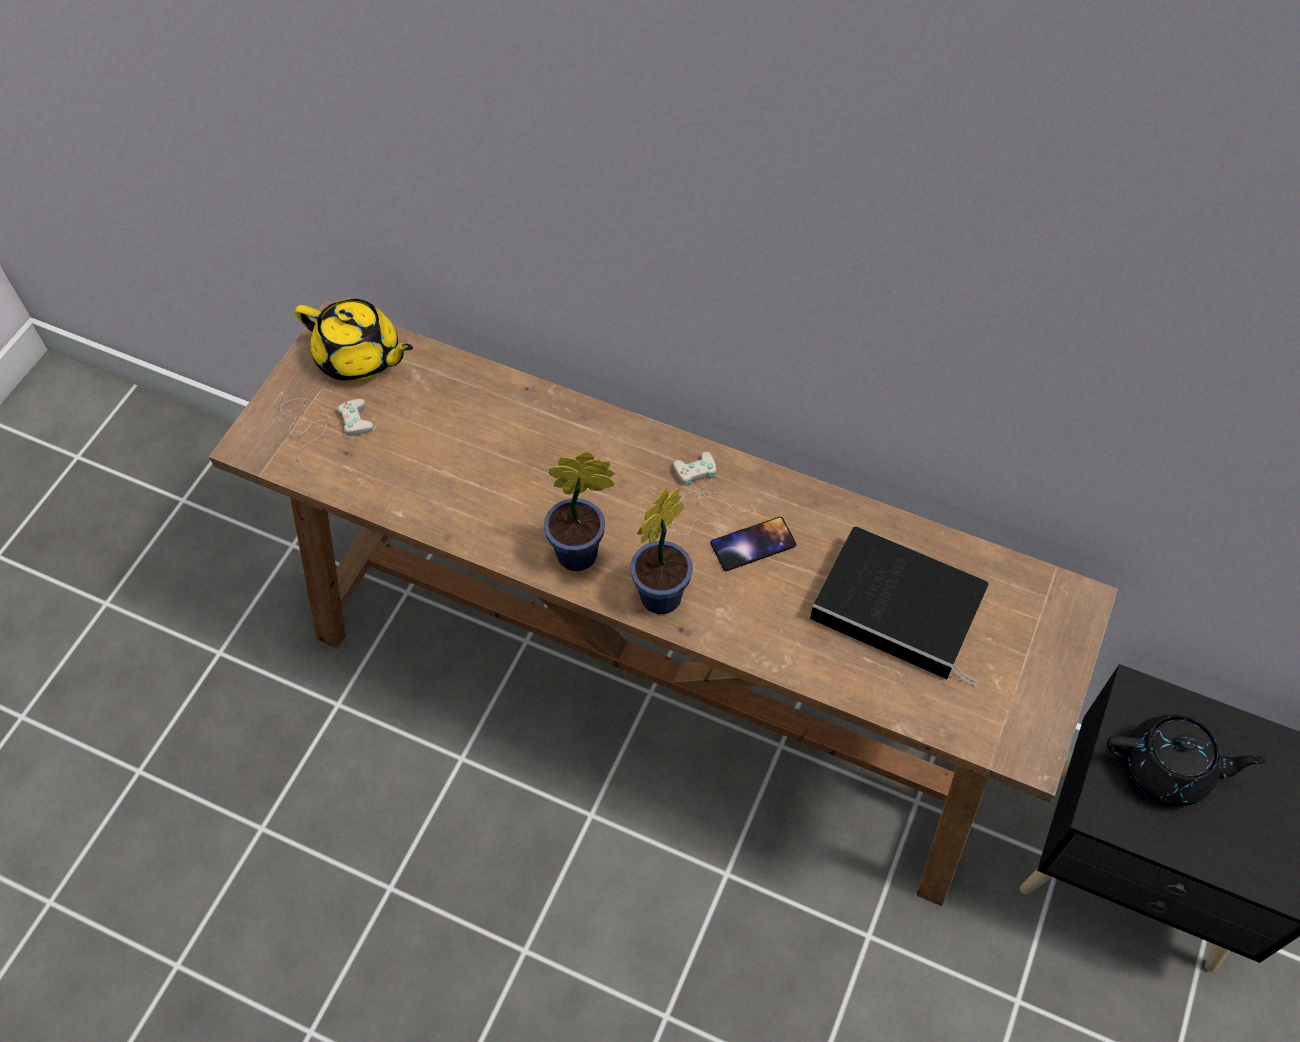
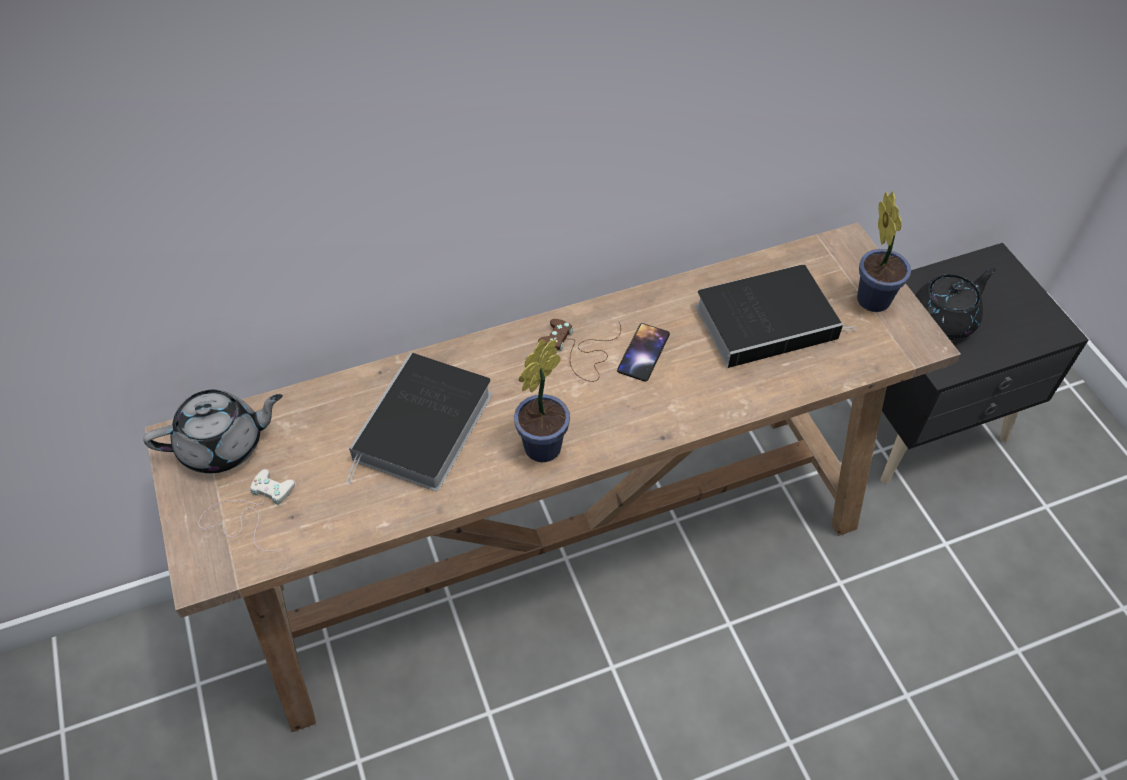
camera: 45 degrees left, 5 degrees down
(360, 358) = (224, 445): yellow teapot -> grey teapot
(505, 463) = (423, 430): none -> book
(665, 593) = (626, 424): potted plant -> potted plant (872, 296)
(701, 499) = (580, 351): white game controller -> brown game controller

